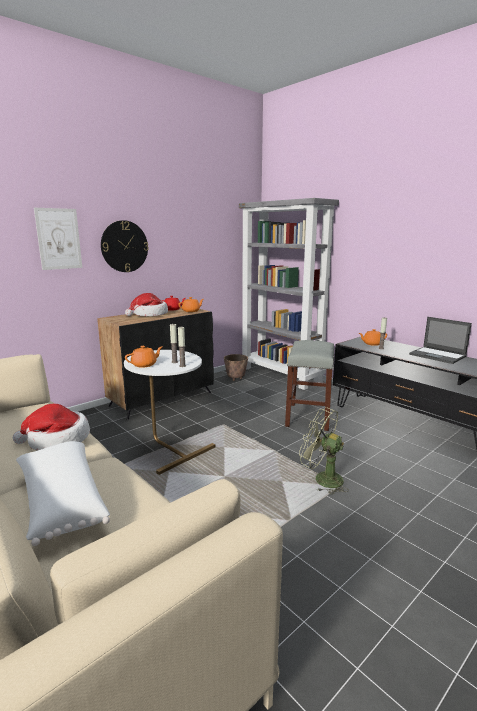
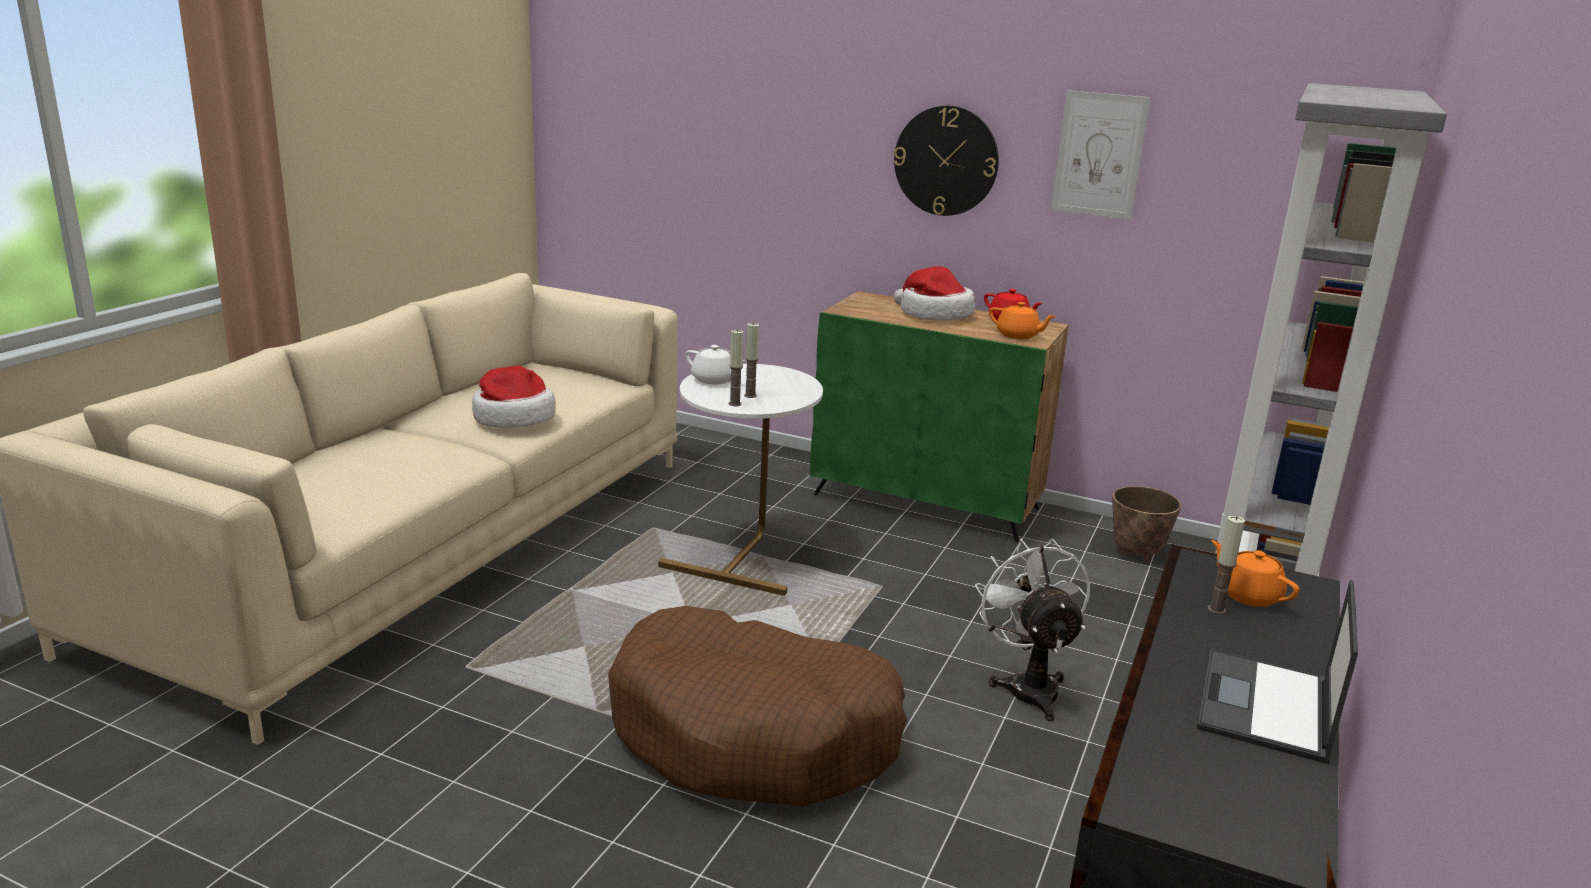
camera: 65 degrees right, 5 degrees up
(59, 239) = (823, 130): picture -> picture (1099, 155)
(61, 502) = (376, 456): white pillow -> none
(144, 365) = (714, 380): orange teapot -> white teapot
(162, 399) = (927, 501): black cabinet -> green cabinet
(309, 417) = (1028, 686): grey stool -> white fan
(322, 479) = (754, 734): green fan -> brown dog bed

